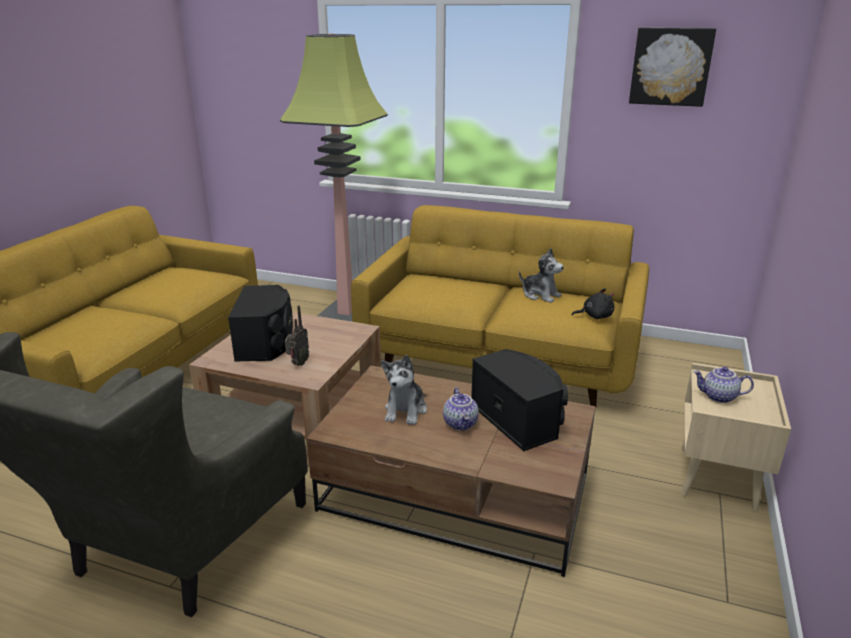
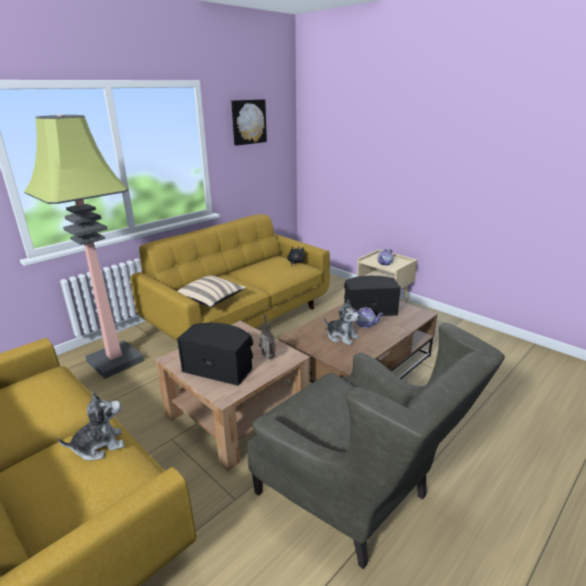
camera: 65 degrees left, 0 degrees up
(411, 296) = (211, 300): none -> beige pillow
(540, 295) = (256, 267): plush toy -> plush toy (99, 446)

